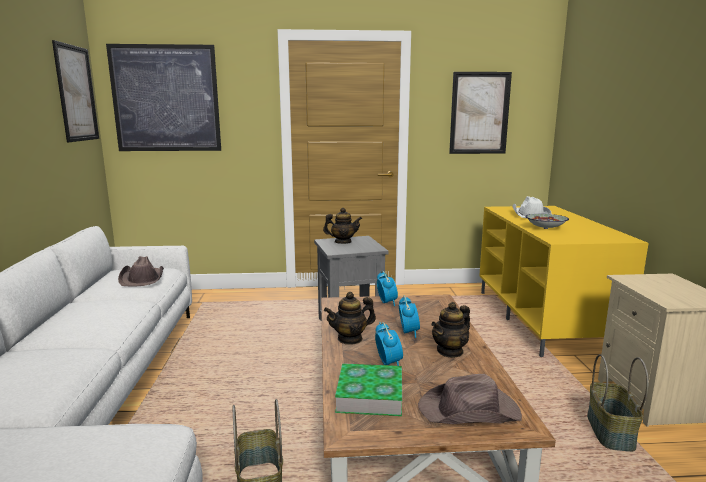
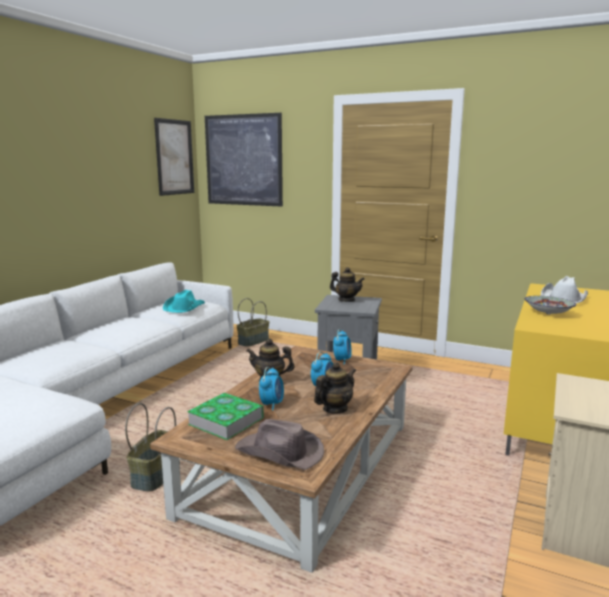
camera: 30 degrees right, 0 degrees up
(142, 278) = (184, 307): brown hat -> turquoise hat
(450, 351) = (334, 409): teapot -> teapot turned 150 degrees clockwise
(479, 113) = (541, 176): picture -> none
(609, 431) = (489, 538): basket -> basket (253, 341)

